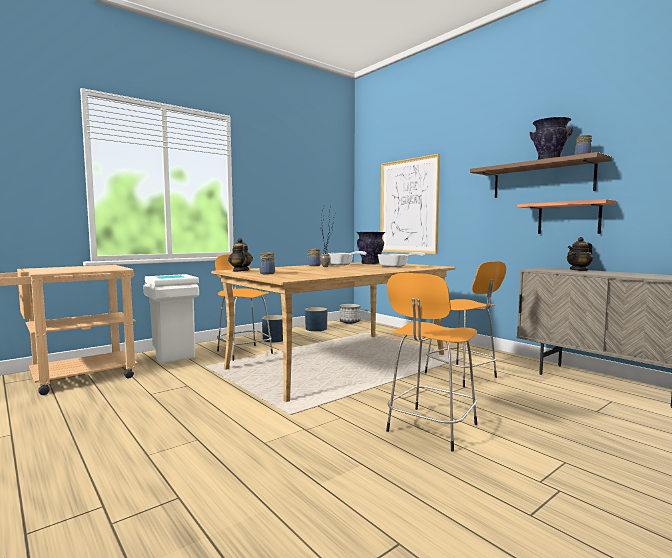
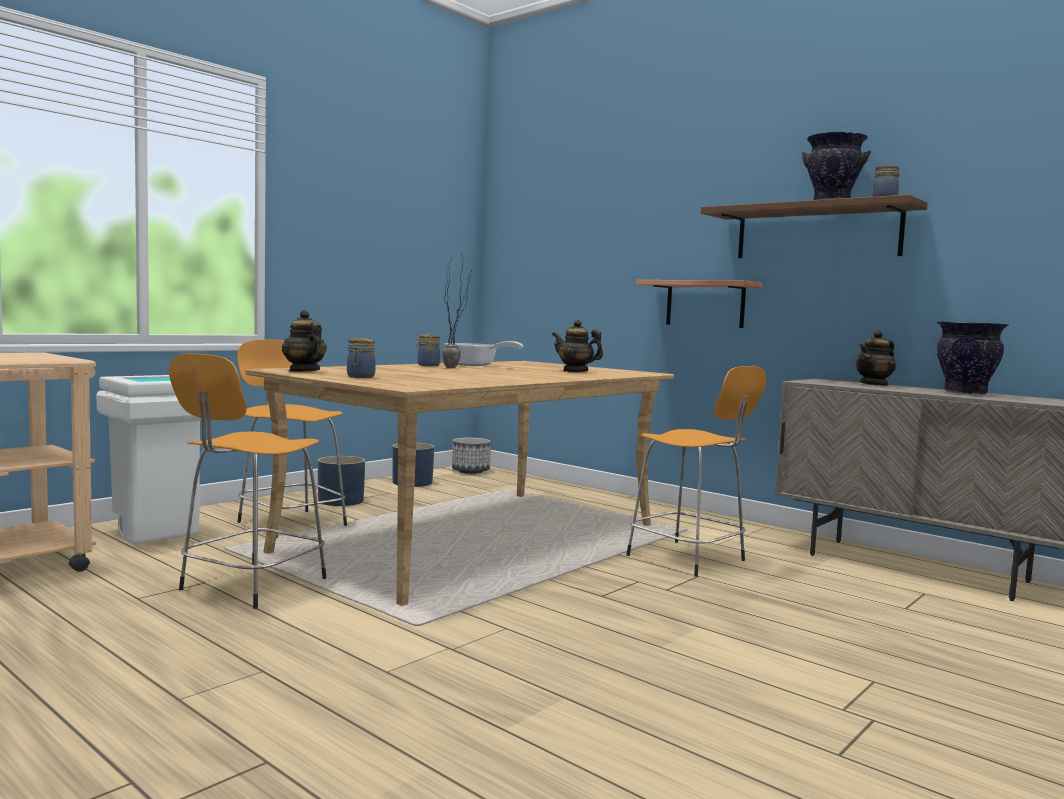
camera: 10 degrees left, 0 degrees up
(370, 264) = (525, 365): vase -> vase (966, 393)
(396, 266) = (575, 371): frying pan -> teapot
(408, 206) = (585, 265): picture -> none
(430, 429) = (660, 641): orange stool -> orange stool (250, 586)
(568, 218) = (858, 299): shelf -> shelf (705, 304)

